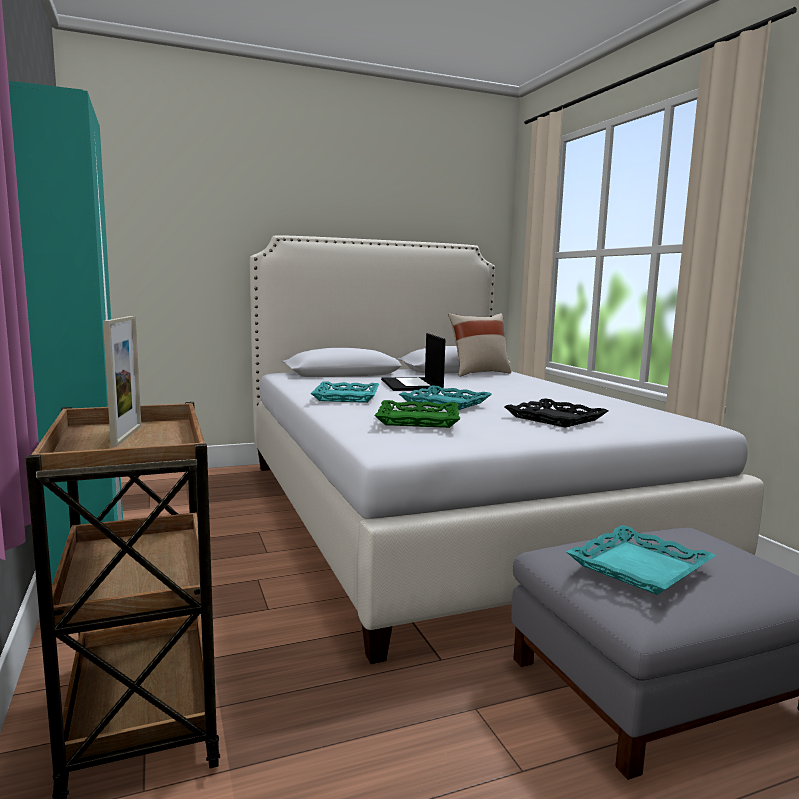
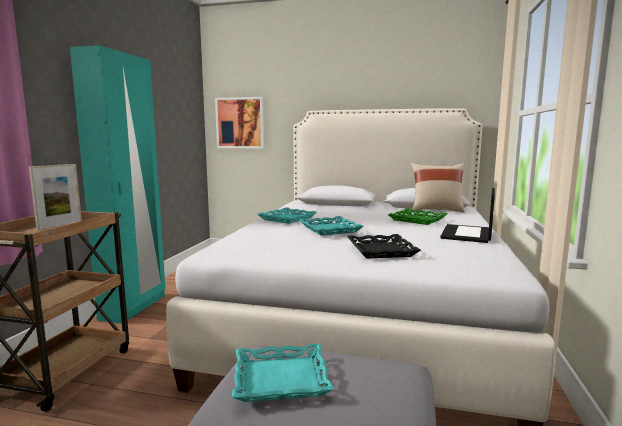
camera: 35 degrees right, 0 degrees up
(144, 248) = (240, 123): none -> picture
(412, 385) = (354, 215): laptop -> laptop (467, 234)
(418, 420) = (273, 238): green tray -> green tray (417, 220)

